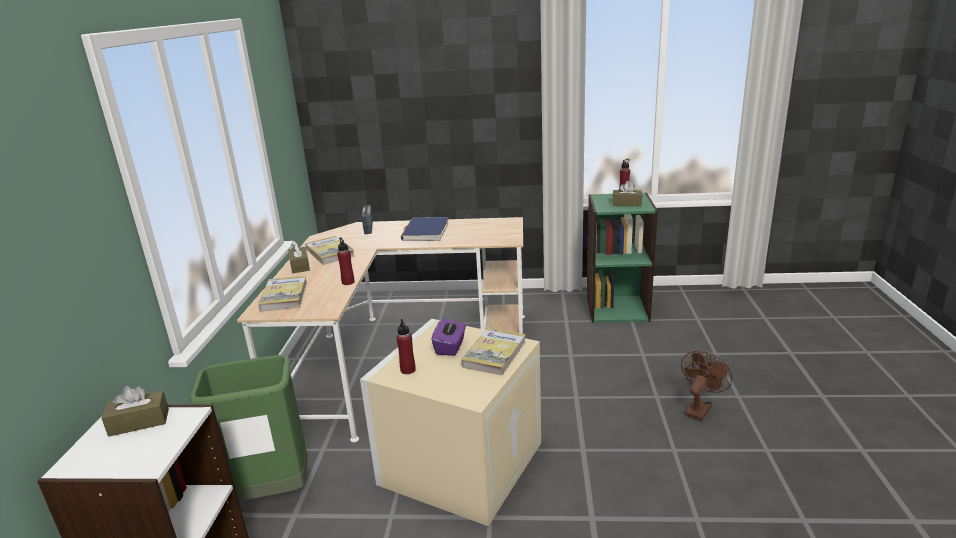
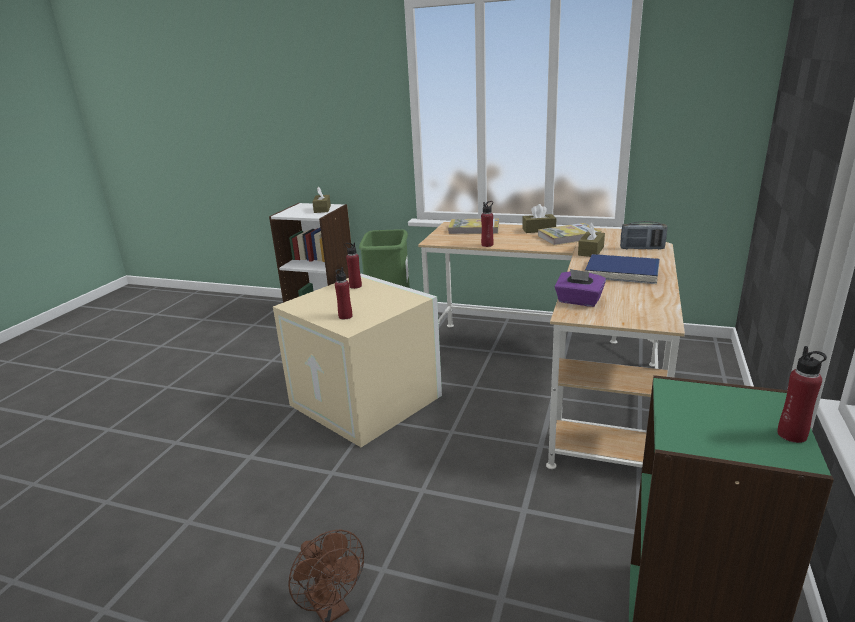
camera: 105 degrees right, 0 degrees up
(450, 347) = (375, 301): purple tissue box -> purple tissue box (578, 301)
(494, 354) = (345, 316): book -> red bottle
(626, 204) = (711, 422): brown tissue box -> brown tissue box (591, 251)

